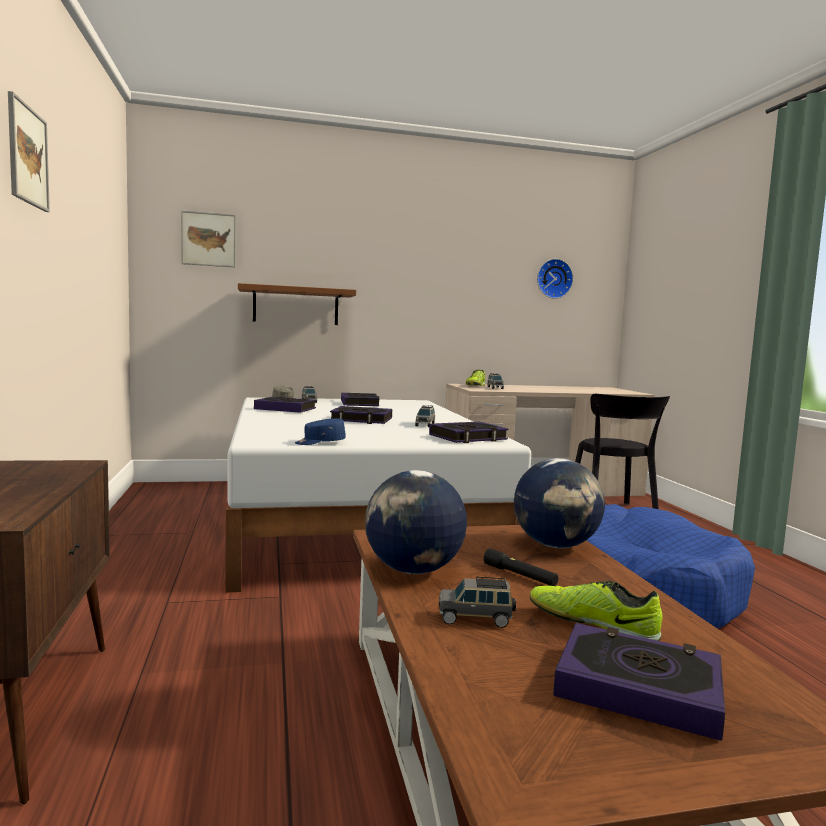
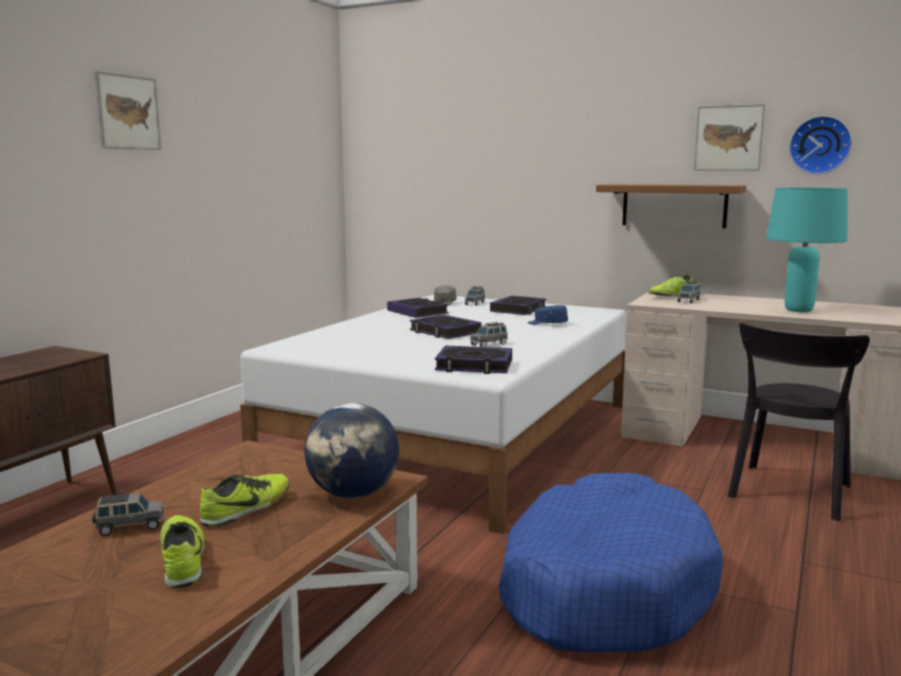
camera: 40 degrees right, 5 degrees up
(208, 239) = (404, 133): picture -> picture (728, 138)
(296, 306) = (483, 198): brown shelf -> brown shelf (674, 205)
(320, 443) = (317, 355): blue cap -> blue cap (547, 324)
(412, 570) = (192, 482): globe -> none
(476, 619) = (129, 527): grey toy car -> grey toy car turned 120 degrees clockwise
(519, 575) = (247, 509): black flashlight -> shoe
(569, 390) = (798, 310): none -> turquoise table lamp
(638, 688) = (79, 606): book -> none

